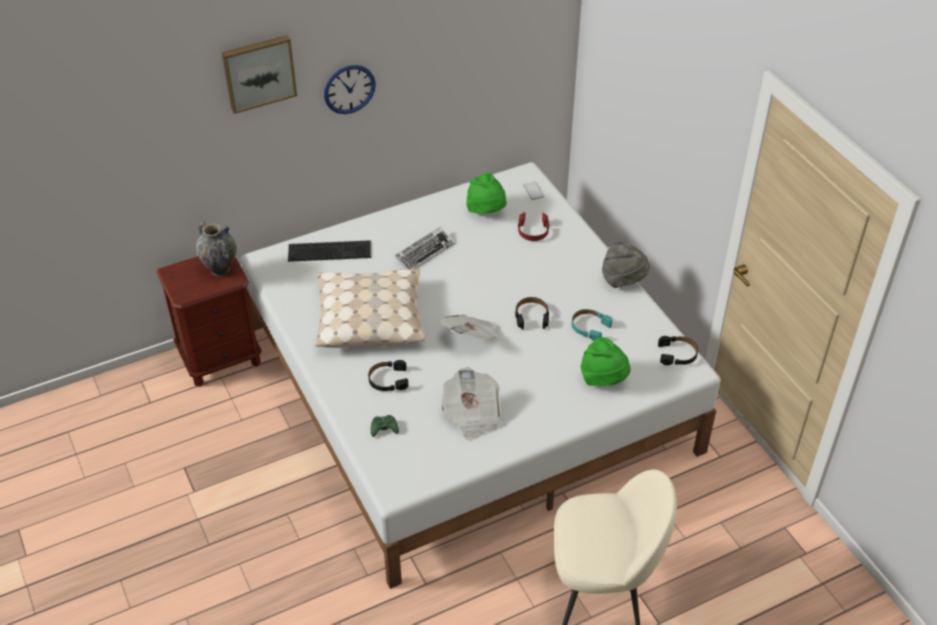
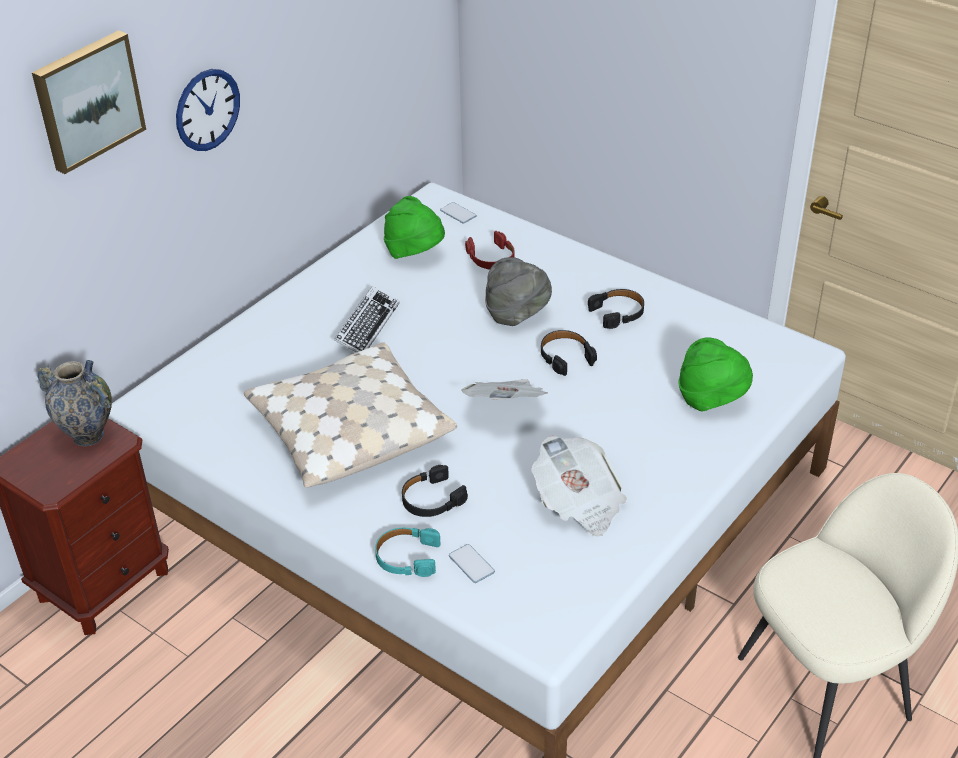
camera: 25 degrees left, 5 degrees down
(330, 250) = (232, 363): keyboard -> none
(384, 428) = (471, 564): green game controller -> phone
(589, 327) = (647, 345): turquoise headphones -> turquoise headphones (407, 557)
(623, 280) = (646, 279): grey hat -> grey hat (517, 314)
(677, 354) = (776, 341): black headphones -> black headphones (618, 313)

